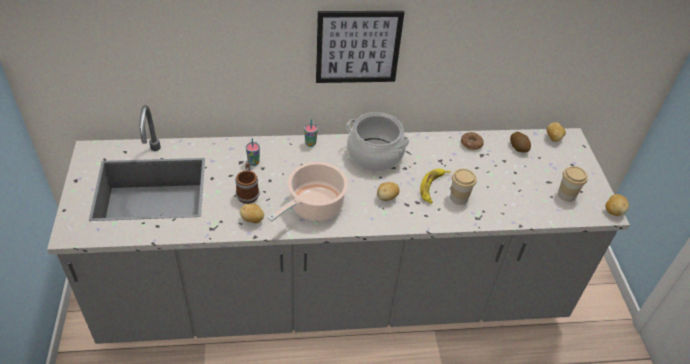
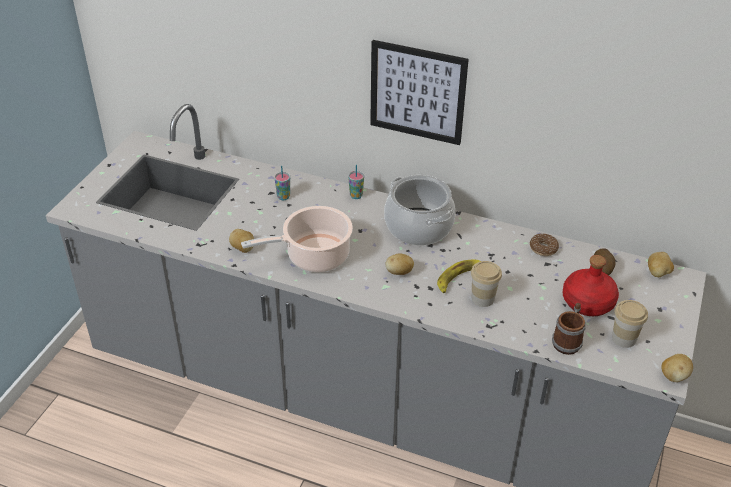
camera: 30 degrees right, 5 degrees down
(248, 192) = (257, 223): mug -> mug (567, 340)
(526, 176) = (587, 302): none -> red bottle

